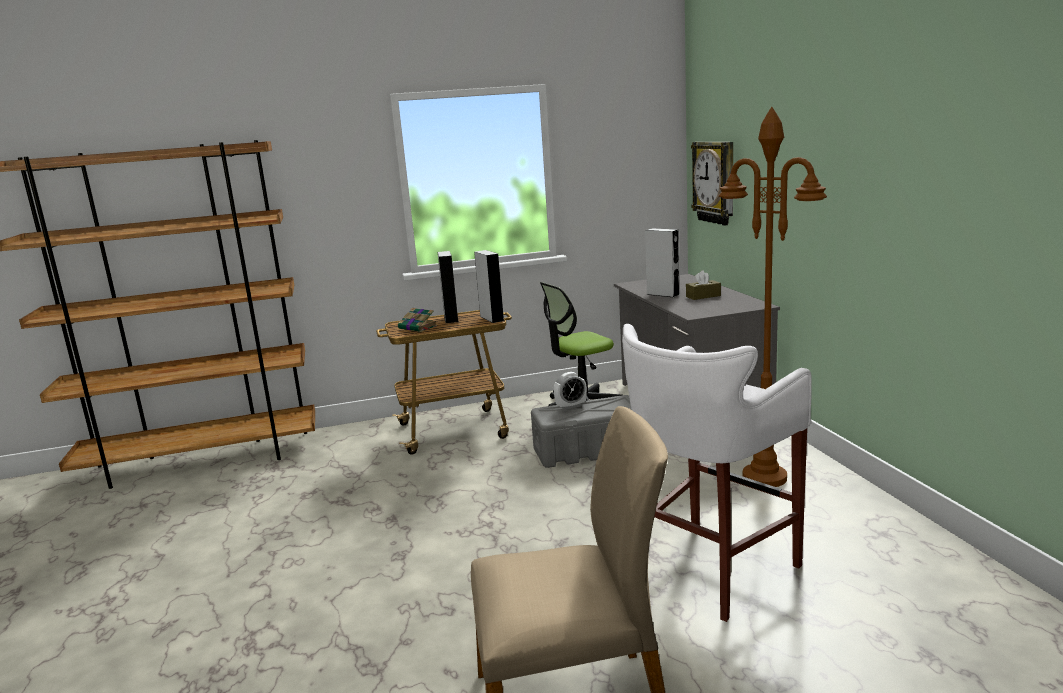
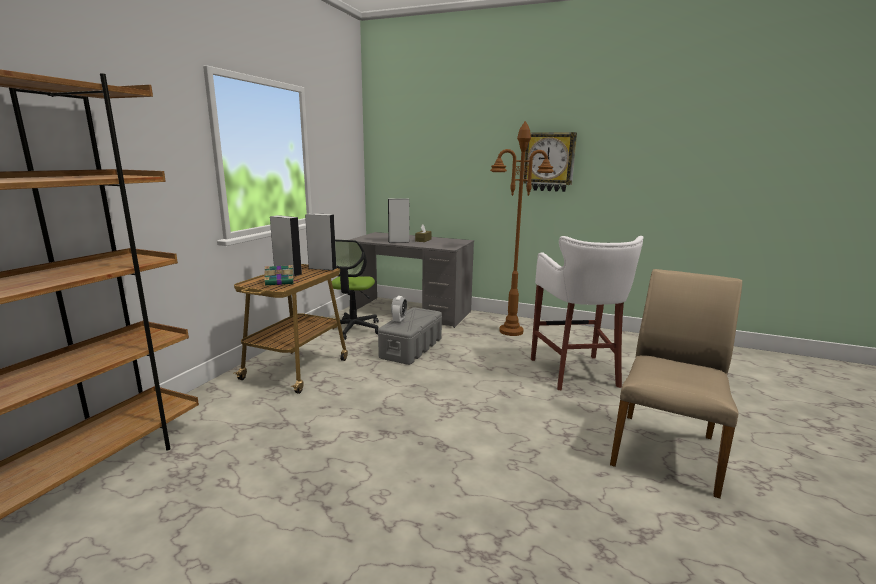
camera: 55 degrees left, 0 degrees up
(715, 182) = (401, 171): wall clock -> wall clock (548, 162)

